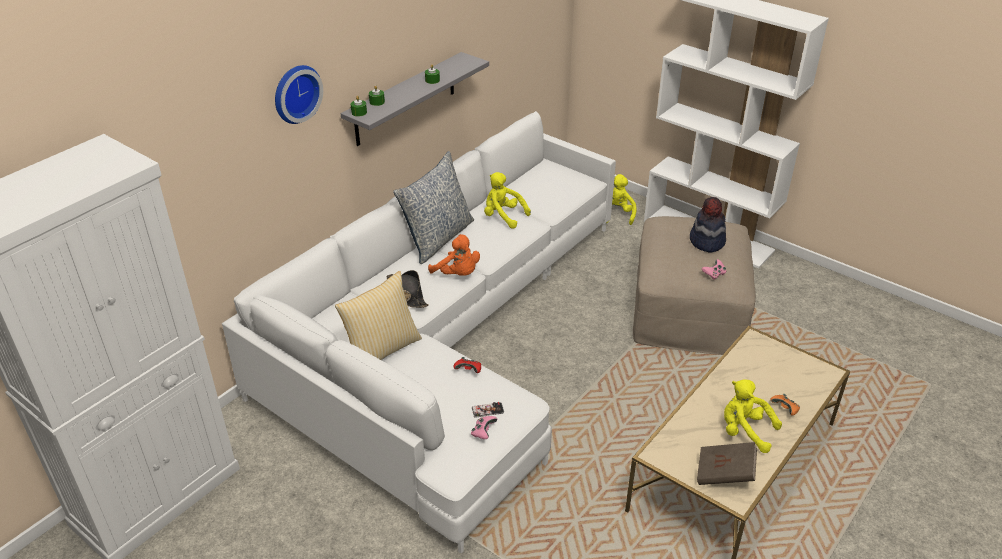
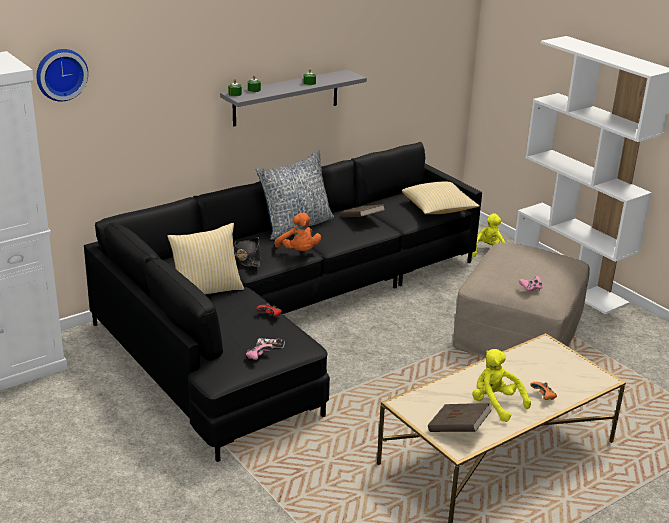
camera: 15 degrees right, 10 degrees down
(295, 93) = (179, 64): wall clock -> wall clock (60, 74)
(445, 342) = (282, 316): white sofa -> black sofa
(503, 216) = (362, 220): yellow plush toy -> brown book
(574, 186) = (438, 209): none -> pillow
(706, 241) = (537, 264): hat -> none

